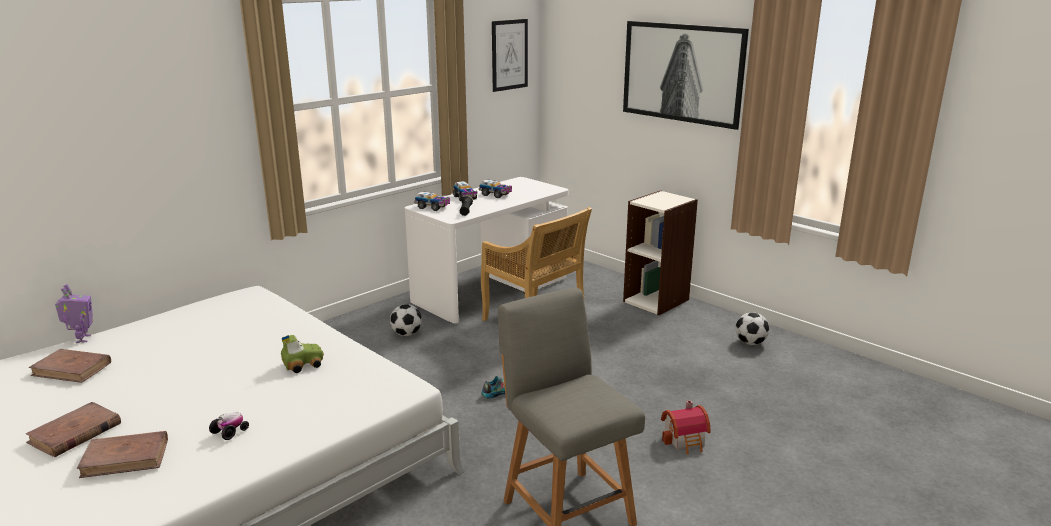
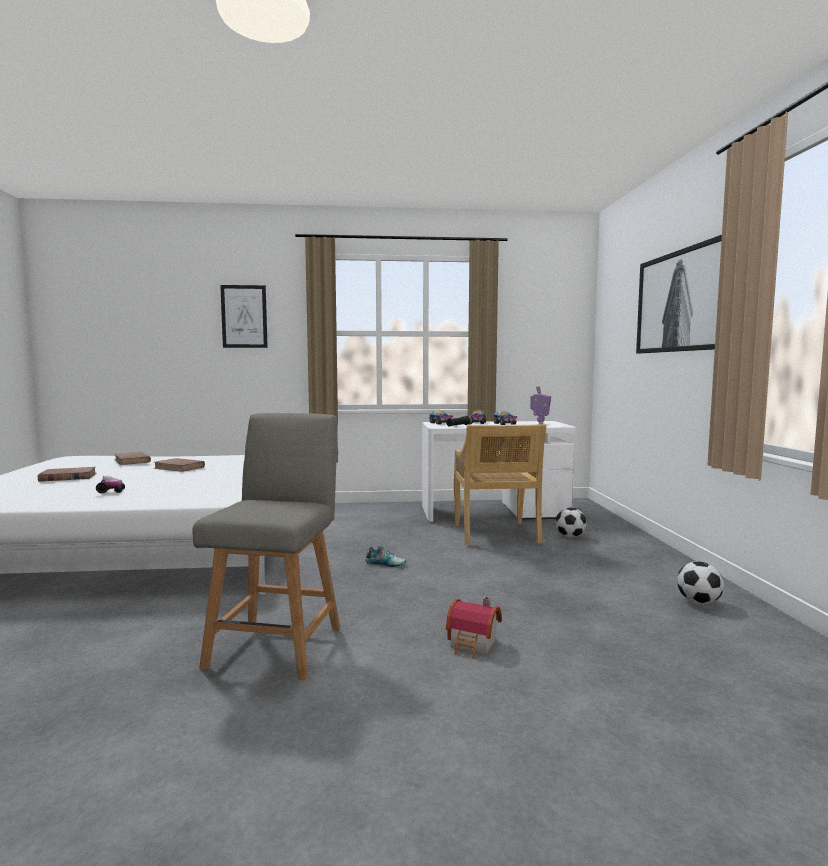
camera: 40 degrees right, 15 degrees down
(82, 339) = (168, 456): toy robot -> toy robot (540, 424)
(126, 458) = (54, 488): brown book -> brown book (179, 468)
(302, 364) = (218, 480): toy car -> none
(406, 334) = (387, 519): football -> football (570, 537)
(509, 55) = (556, 315): picture -> picture (244, 316)
(656, 300) = (639, 549): bookcase -> none

